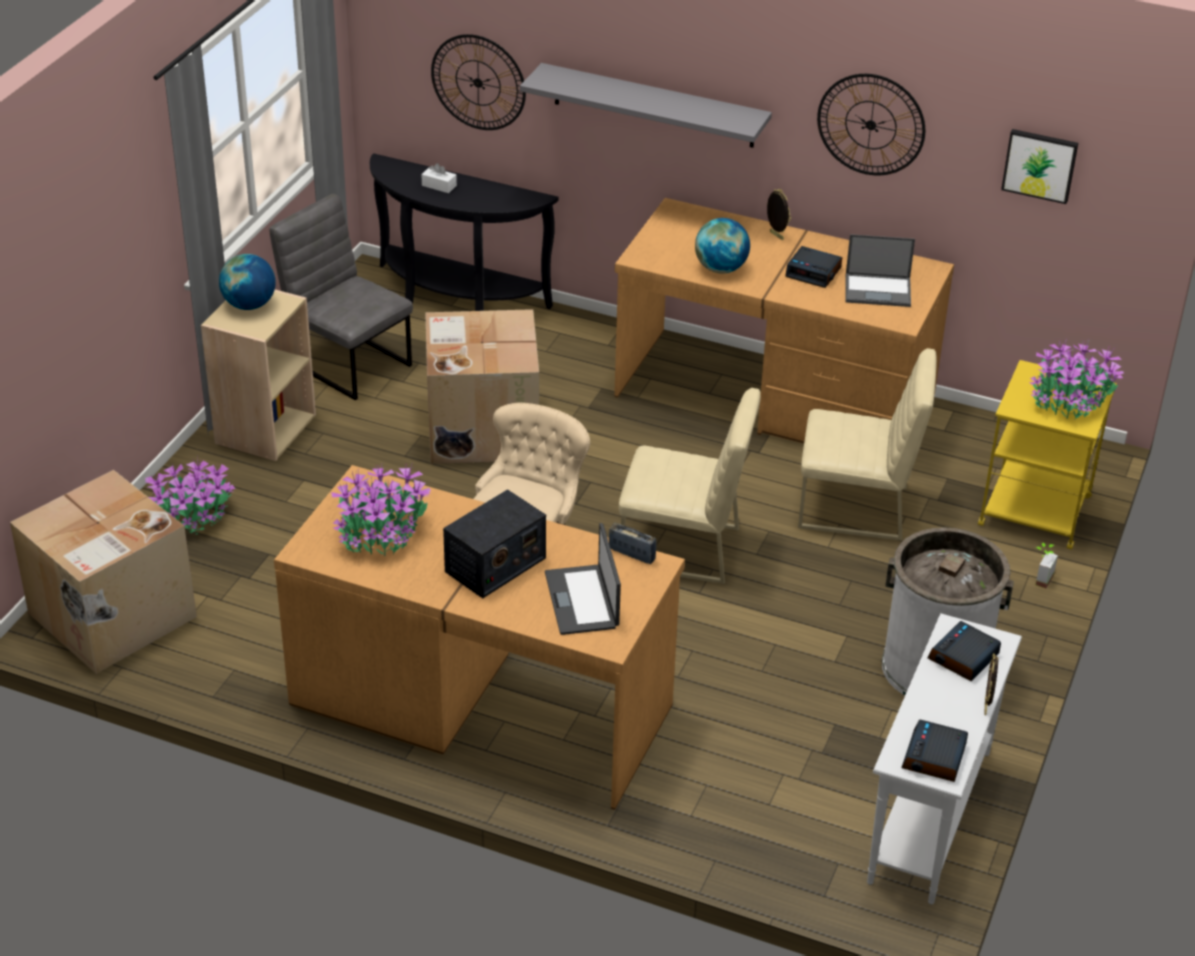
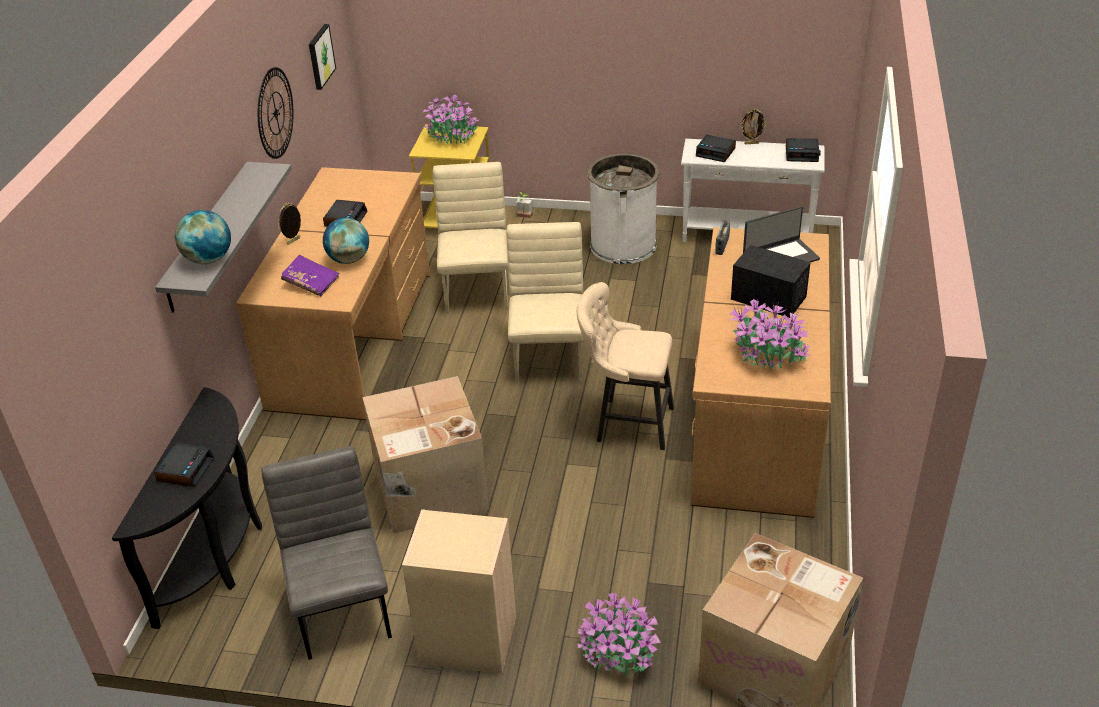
camera: 100 degrees left, 0 degrees up
(249, 305) = (446, 547): globe -> globe (209, 259)
(348, 362) = (342, 607): grey chair -> grey chair turned 135 degrees clockwise
(439, 185) = (185, 469): white tissue box -> alarm clock
(478, 82) = (133, 363): wall clock -> none
(682, 242) = (311, 283): none -> purple book
(878, 290) = (364, 191): laptop -> none

